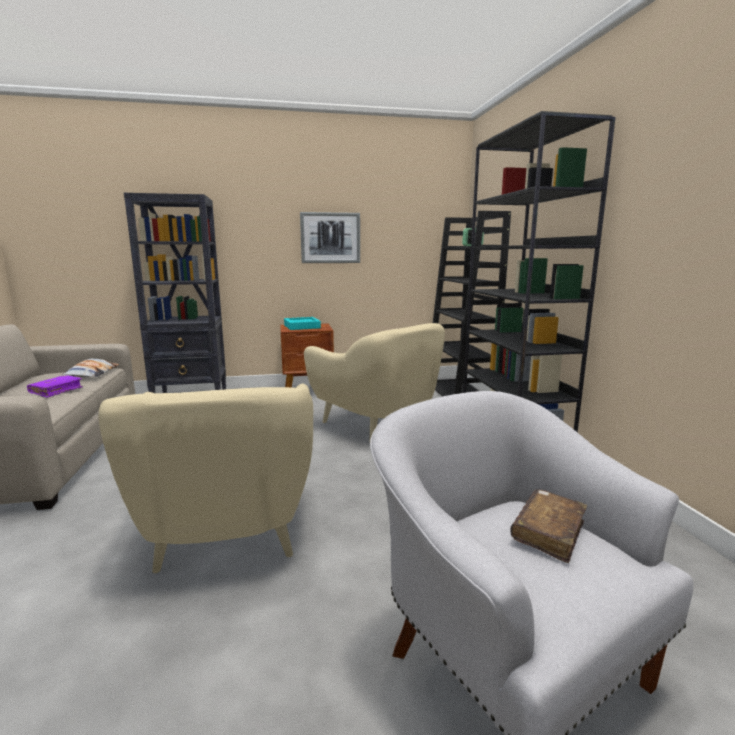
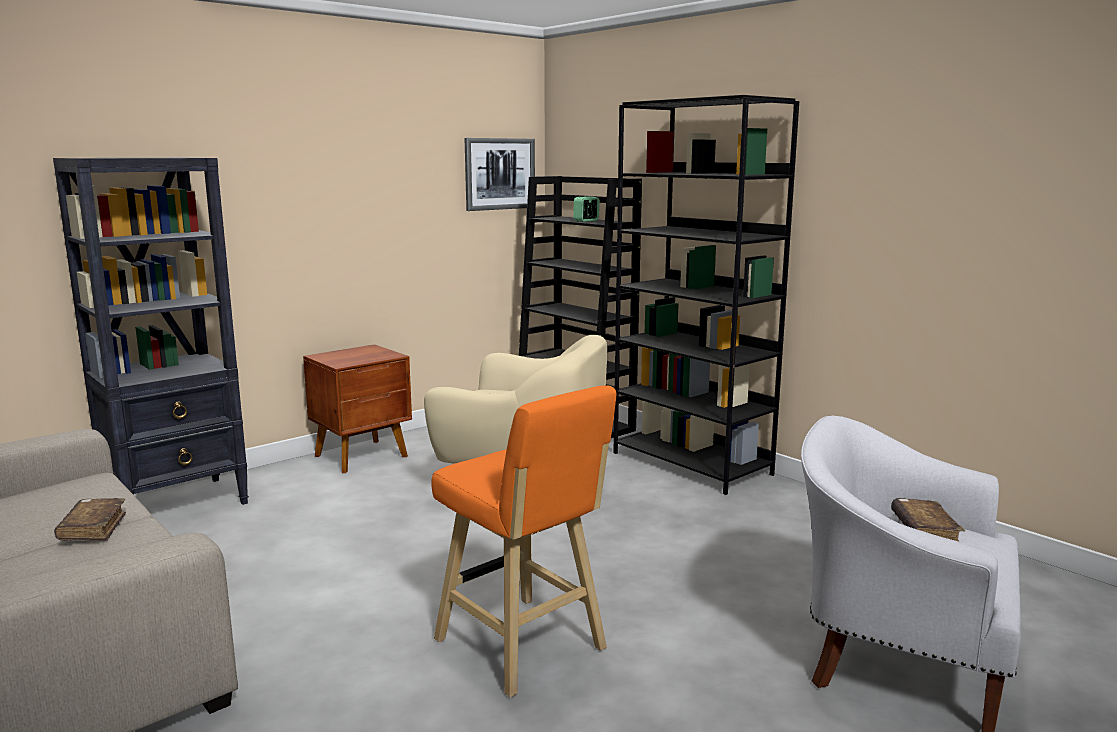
camera: 30 degrees left, 0 degrees up
(56, 391) = (93, 529): purple book -> brown book
(92, 374) = (83, 490): pillow -> none
(229, 530) = (524, 648): beige armchair -> orange stool
(302, 327) = (349, 355): turquoise tray -> none
(330, 238) = (369, 210): picture -> picture (500, 174)

